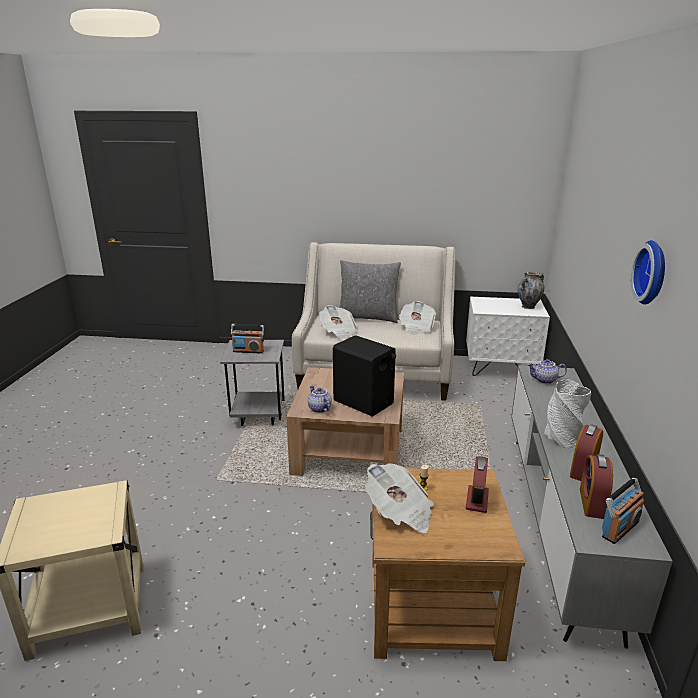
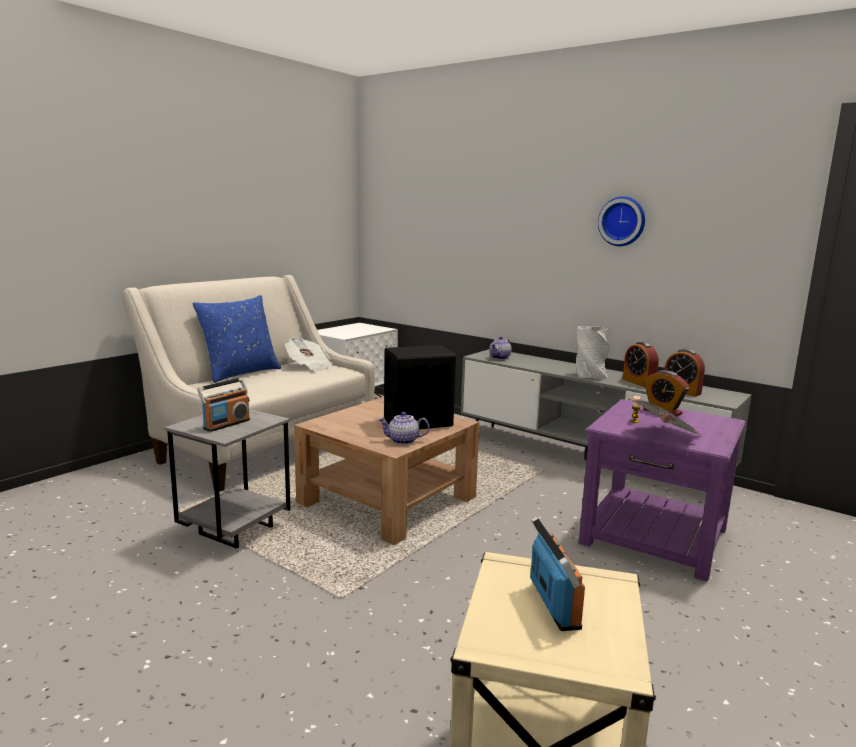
camera: 60 degrees left, 10 degrees down
(338, 332) = (248, 390): newspaper -> none
(368, 317) = (240, 373): grey pillow -> blue pillow
(432, 605) = (654, 536): brown side table -> purple side table
(528, 306) = (366, 327): vase -> none
(619, 528) = (714, 394): radio -> radio (554, 604)

